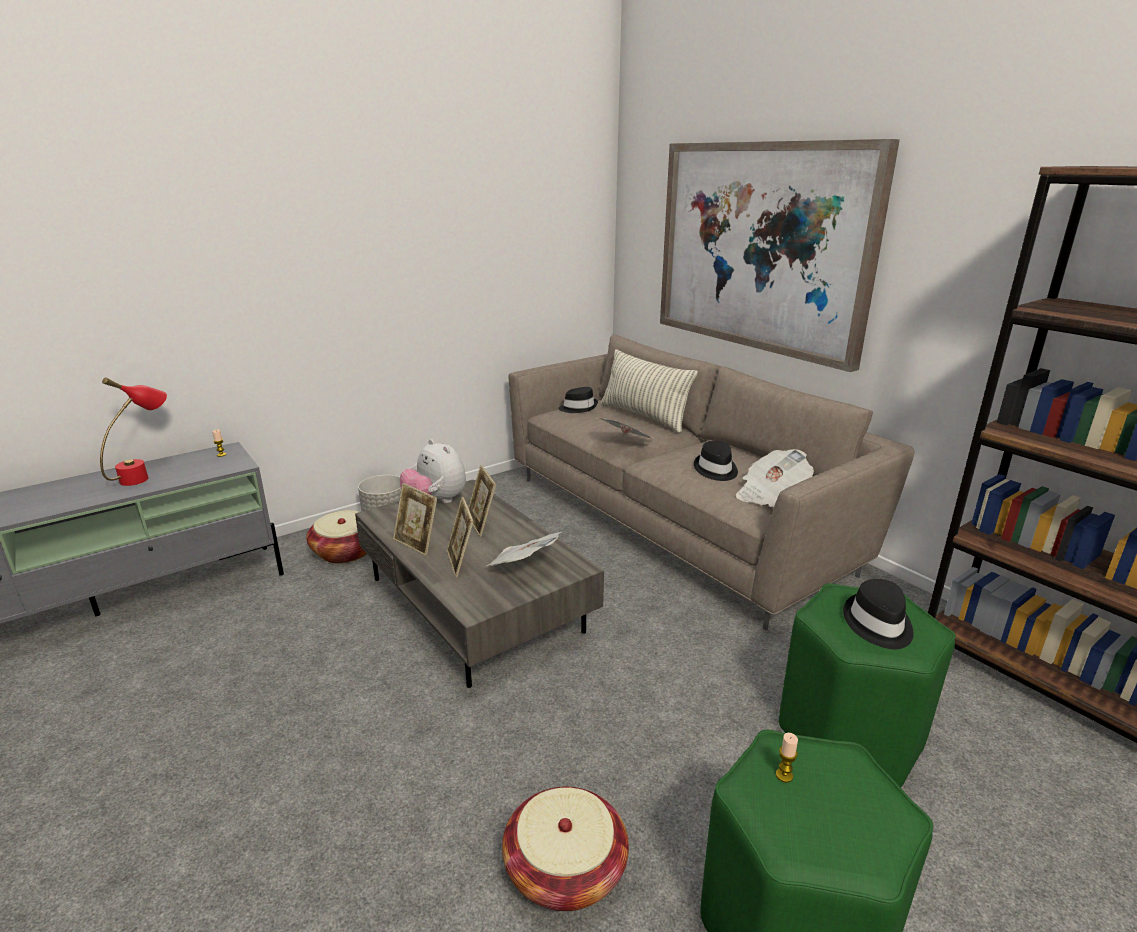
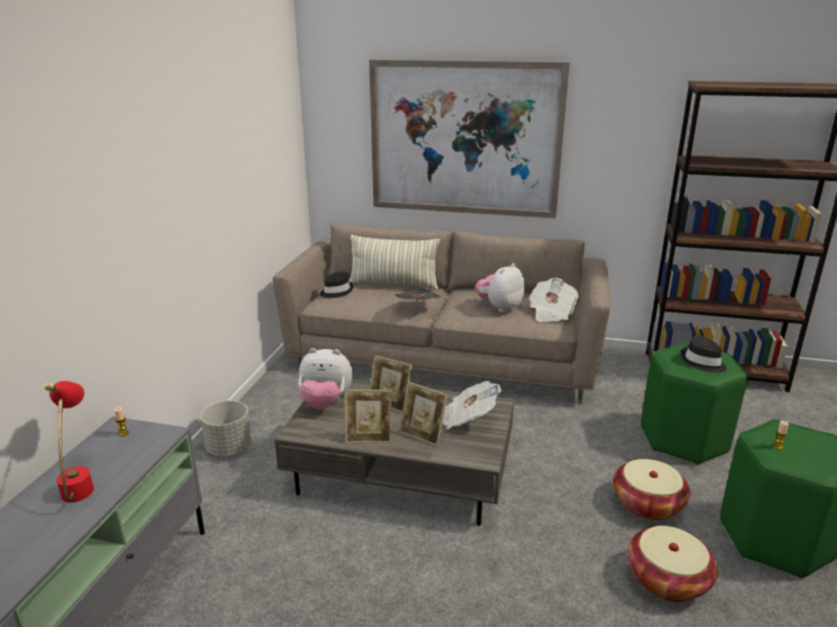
camera: 40 degrees left, 0 degrees up
(345, 552) = (233, 487): basket -> basket (647, 504)
(715, 470) = (499, 308): black hat -> plush toy

